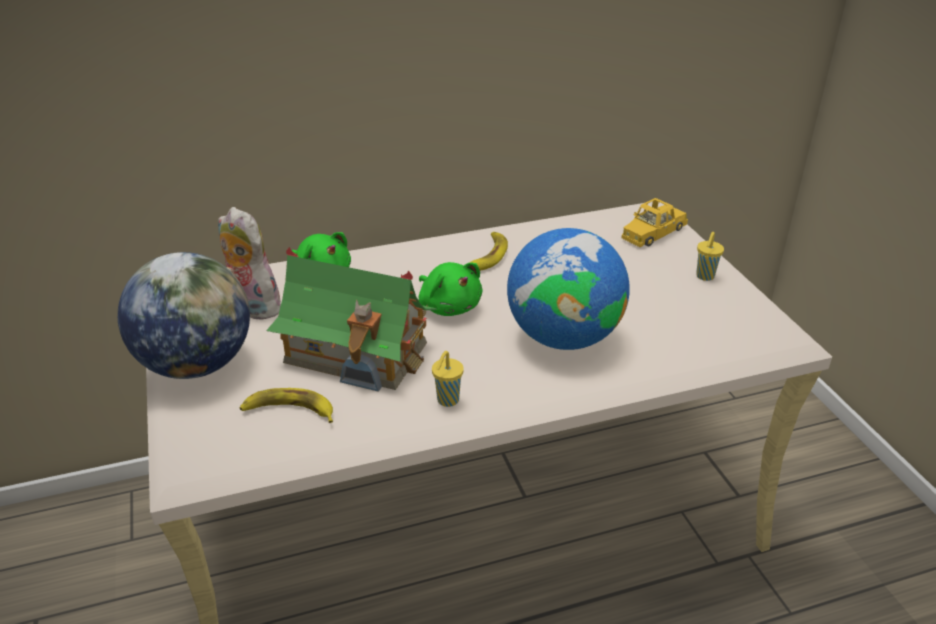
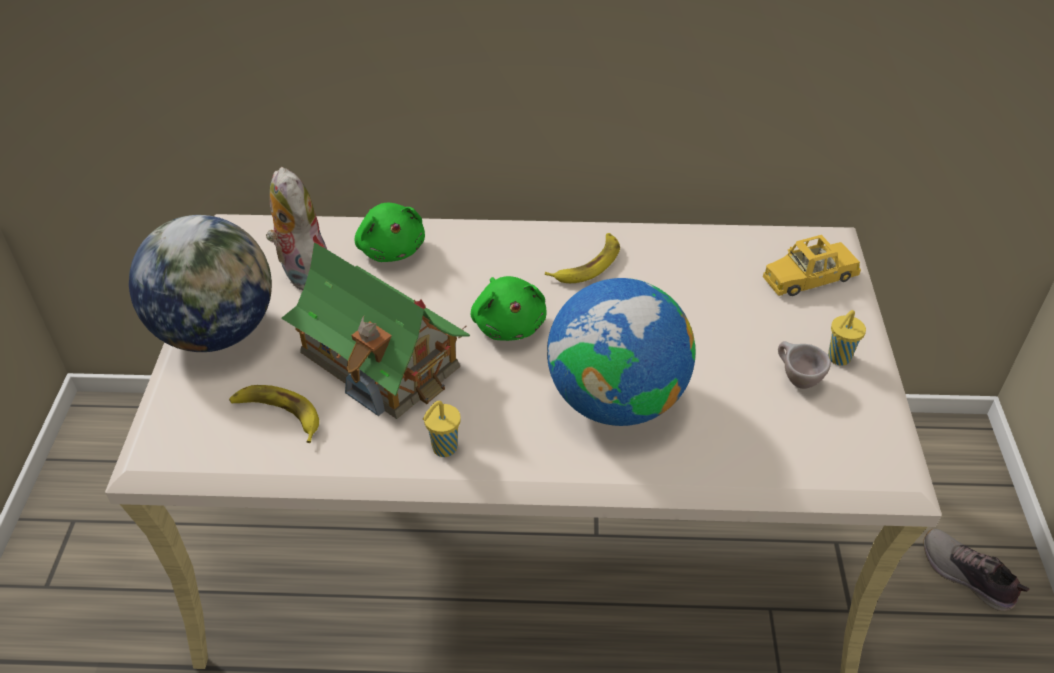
camera: 20 degrees right, 10 degrees up
(684, 295) = (795, 379): none -> beige cup
(804, 450) = (966, 577): none -> shoe

